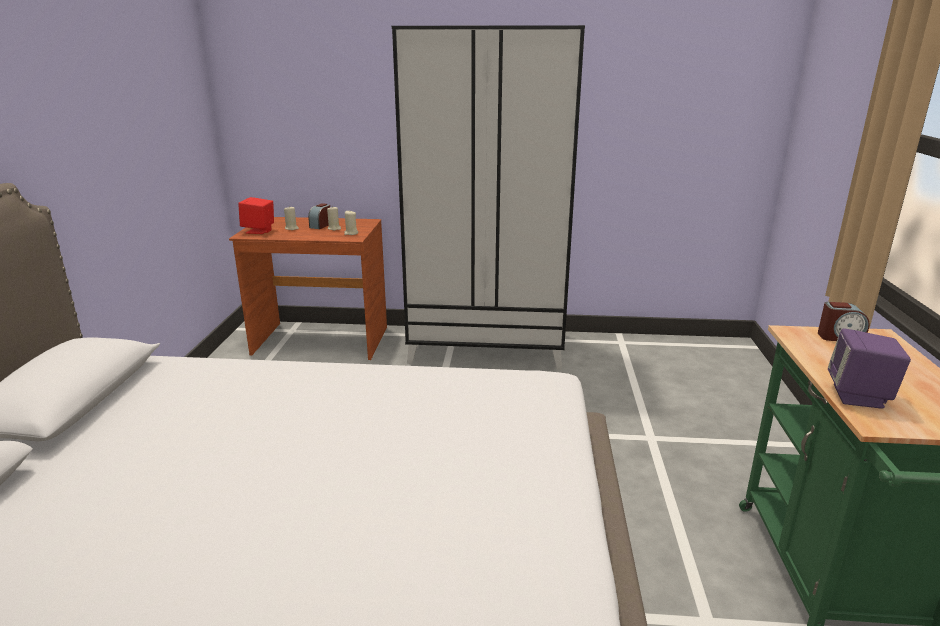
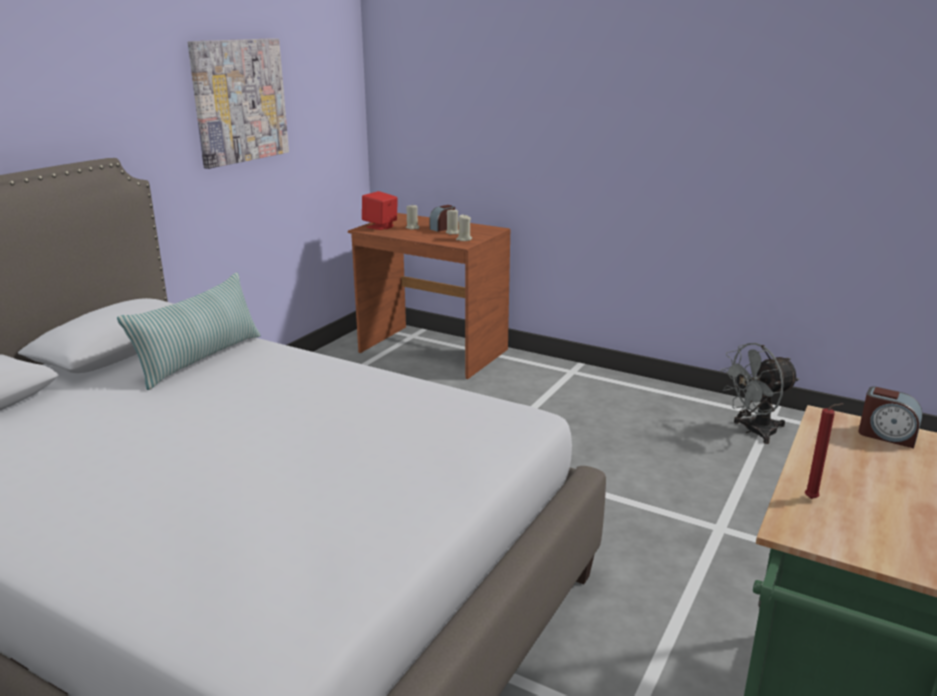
camera: 25 degrees right, 0 degrees up
(111, 114) = (239, 101): none -> picture
(182, 392) = (200, 359): none -> pillow
(487, 347) = (601, 390): black wardrobe -> none
(618, 356) = (753, 431): none -> grey fan
(859, 396) = (813, 499): purple speaker -> red candle

